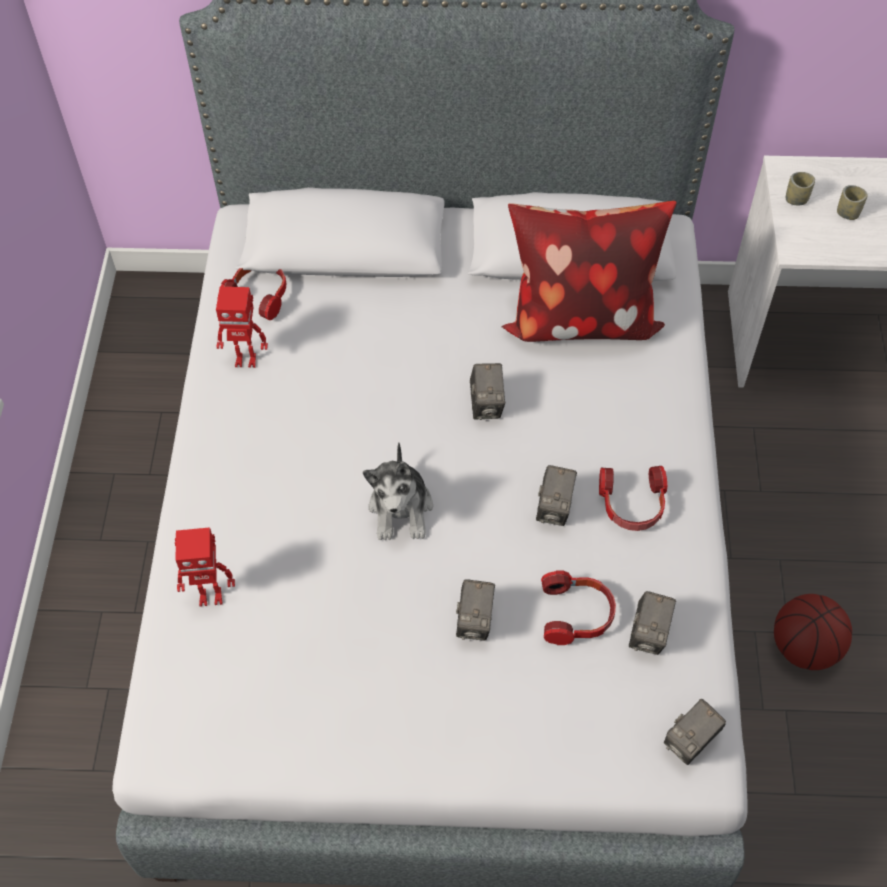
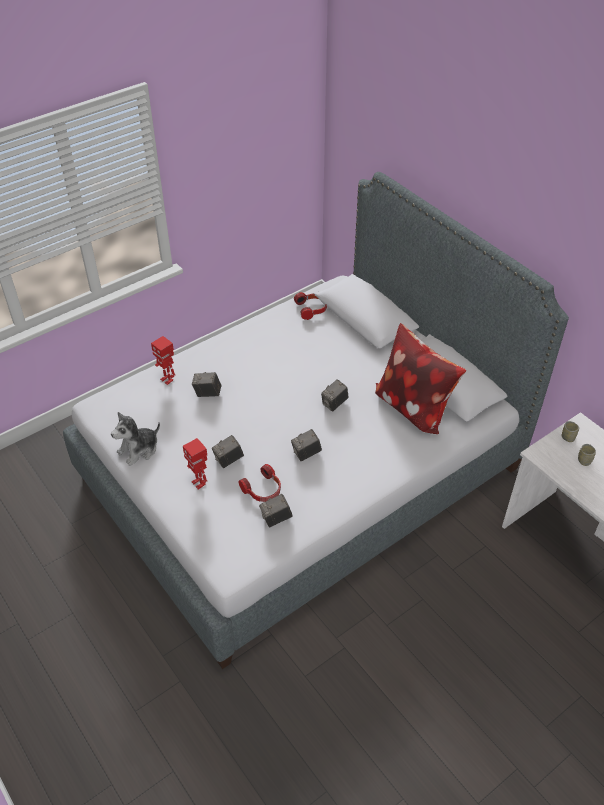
camera: 50 degrees right, 10 degrees down
(246, 359) = (278, 324): toy robot -> toy robot (199, 483)
(401, 508) = (257, 407): plush toy -> plush toy (139, 450)
(632, 505) = (334, 478): headphones -> none
(690, 742) = (238, 561): camera -> camera (207, 393)
(805, 647) = (385, 636): basketball -> none

